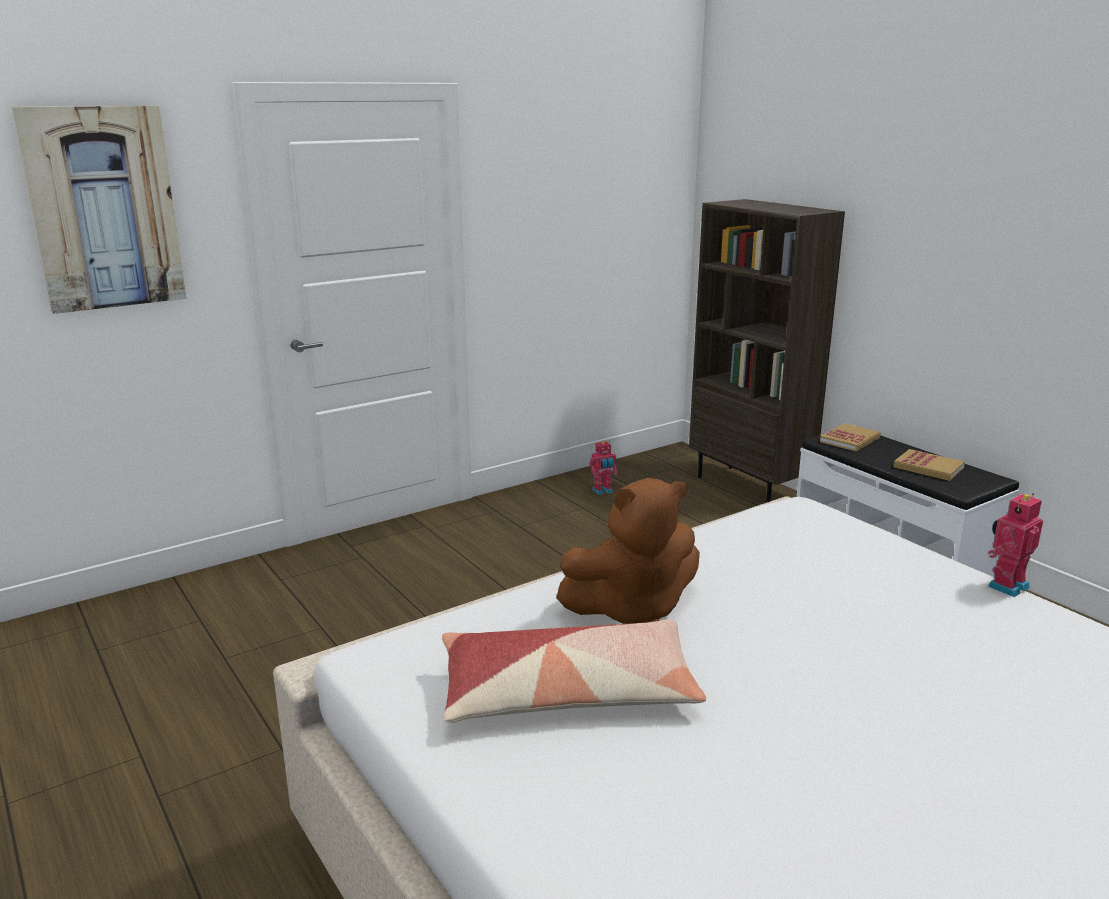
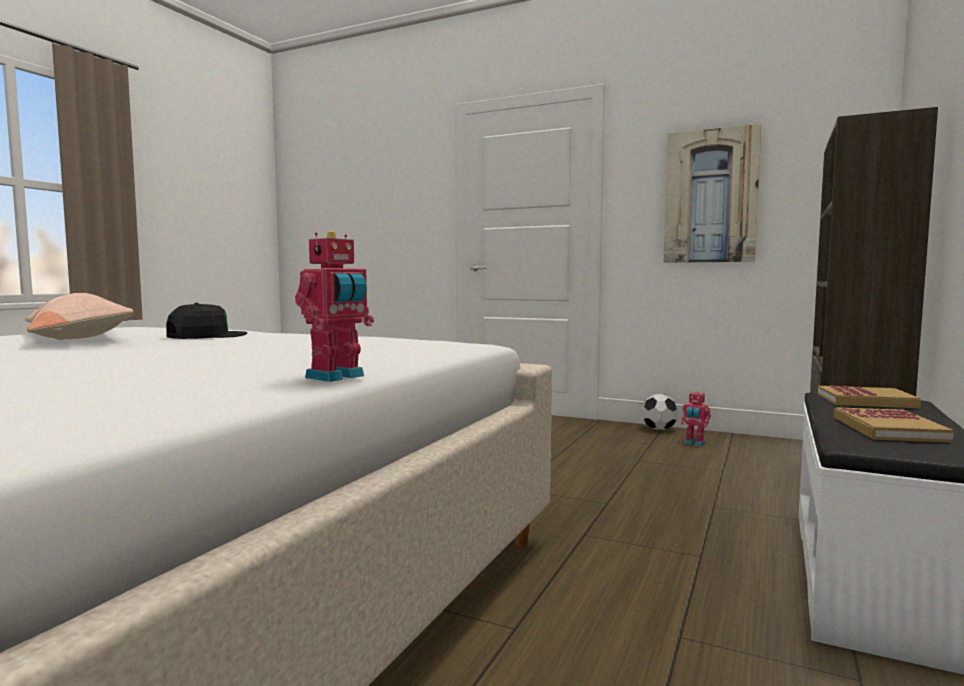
camera: 60 degrees right, 15 degrees down
(104, 209) = (388, 179): picture -> picture (711, 196)
(543, 486) = (659, 429): none -> football
(632, 609) = (206, 336): brown plush toy -> black cap
(1005, 586) = (337, 377): toy robot -> toy robot turned 105 degrees clockwise

